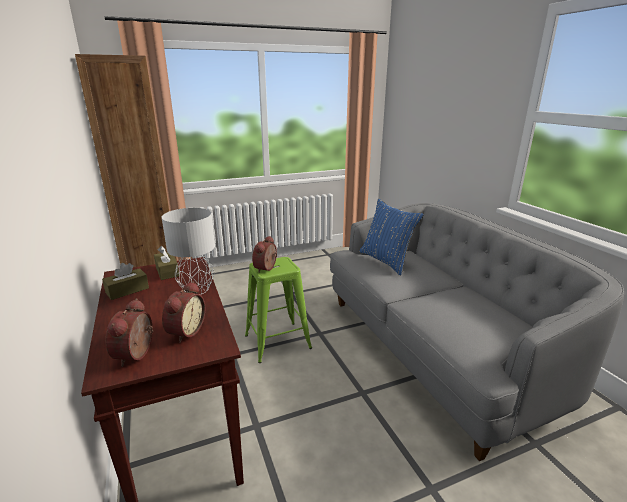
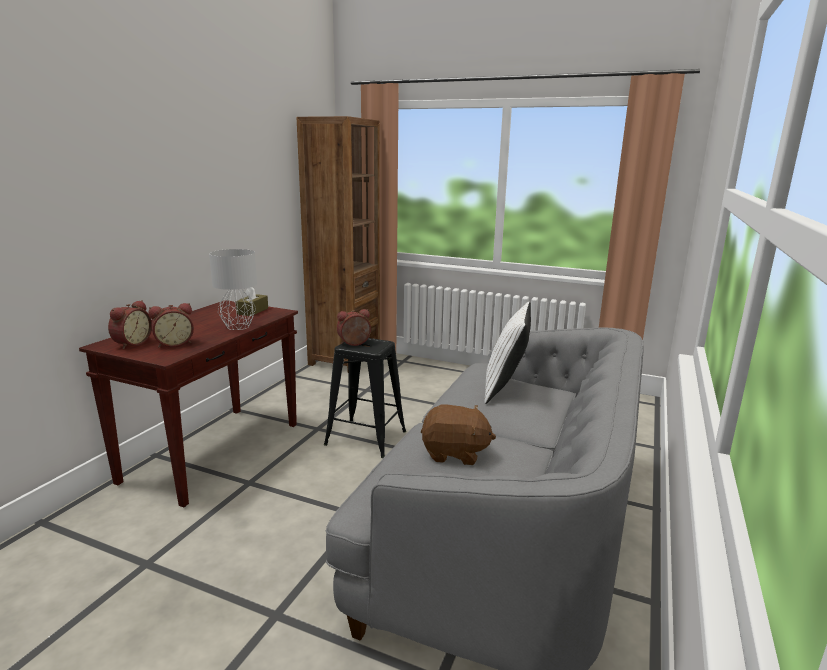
camera: 45 degrees right, 5 degrees down
(127, 290) = (207, 313): brown tissue box -> none
(137, 354) = (131, 343): alarm clock -> alarm clock turned 150 degrees clockwise
(277, 342) = (365, 438): green stool -> black stool
(386, 261) = (505, 387): blue pillow -> white pillow
(454, 311) = (455, 453): none -> brown plush toy

